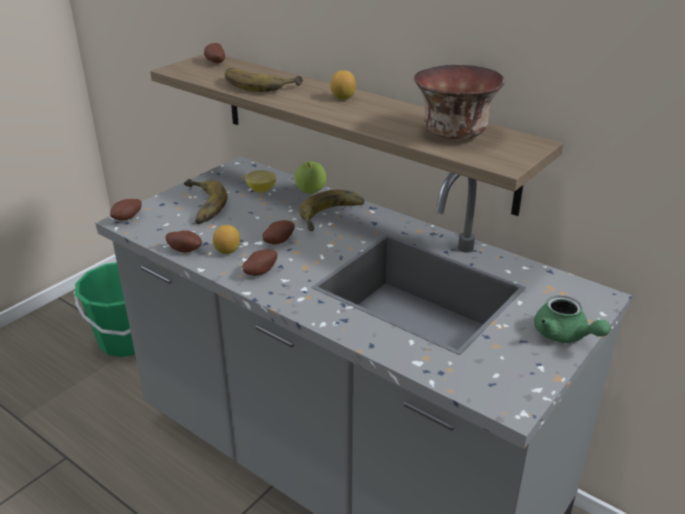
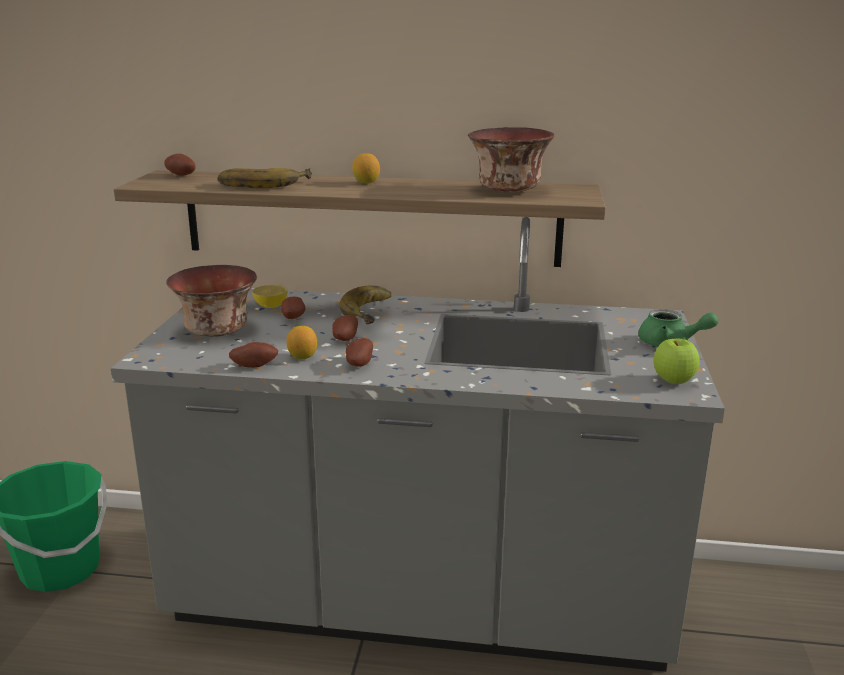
camera: 30 degrees left, 10 degrees down
(128, 219) = (149, 356): potato -> potato (294, 318)
(198, 206) = (218, 331): banana -> bowl
(310, 191) = (325, 298): apple -> apple (673, 381)

